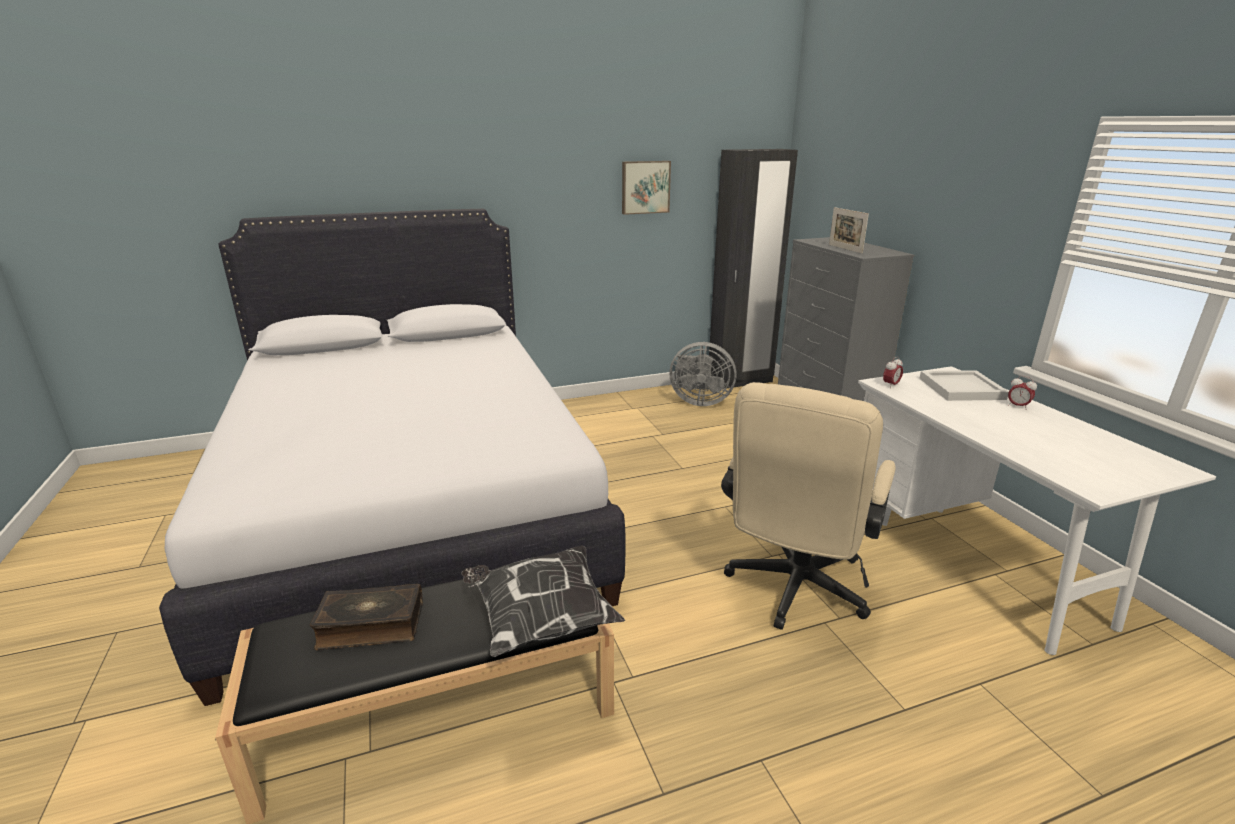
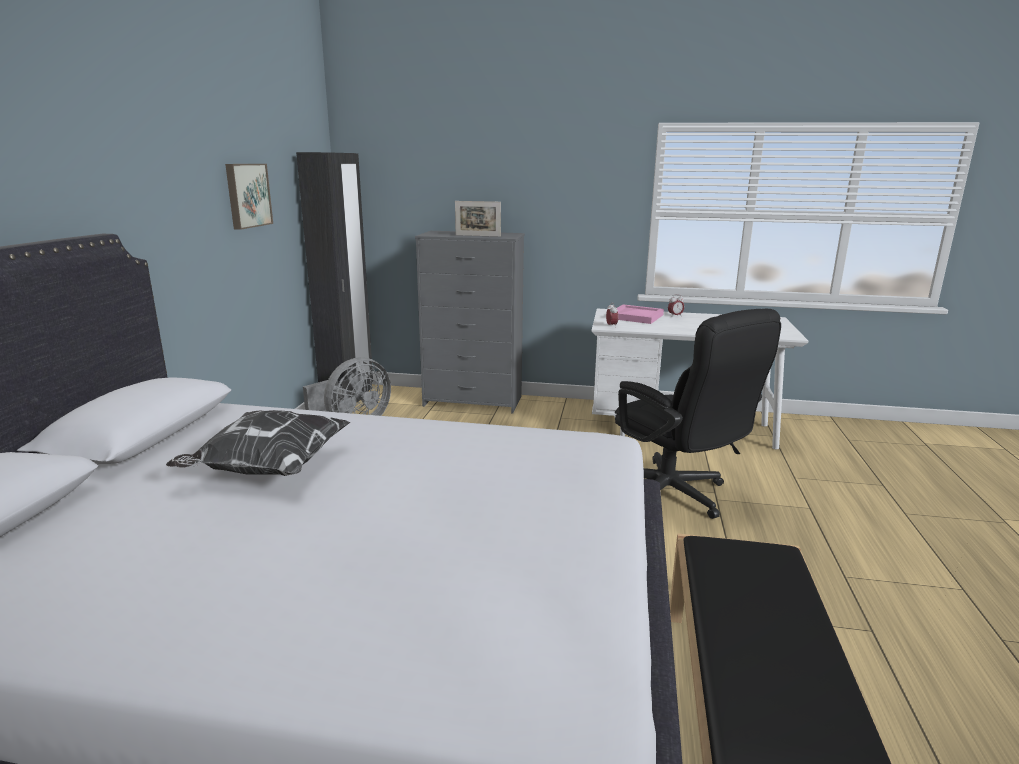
camera: 60 degrees left, 5 degrees down
(371, 626) = (769, 677): book -> none
(540, 619) = (785, 567): pillow -> pillow (267, 470)
(793, 591) = (675, 496): beige office chair -> black office chair
(961, 389) = (636, 317): white tray -> pink tray

